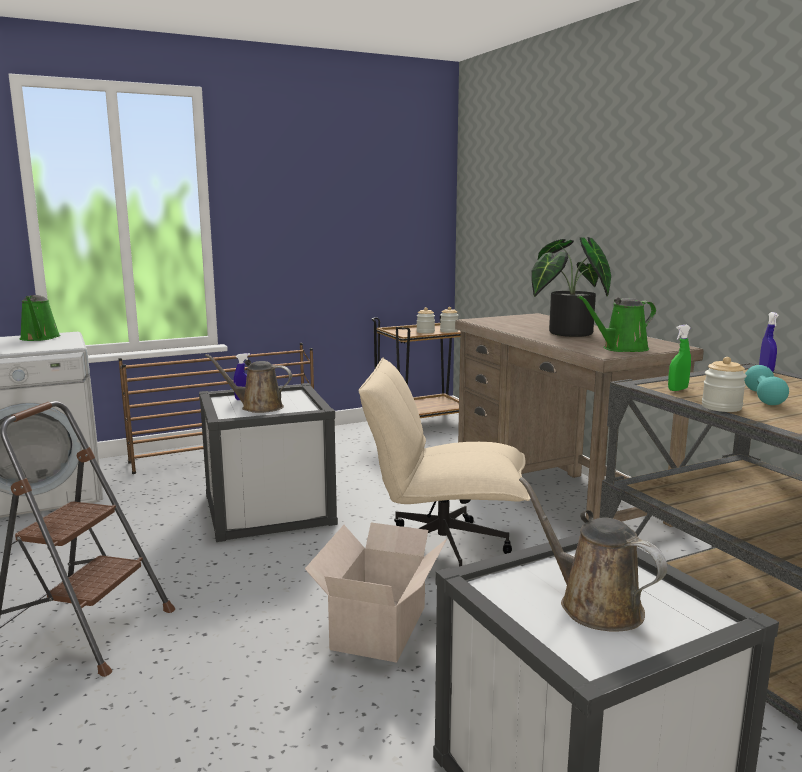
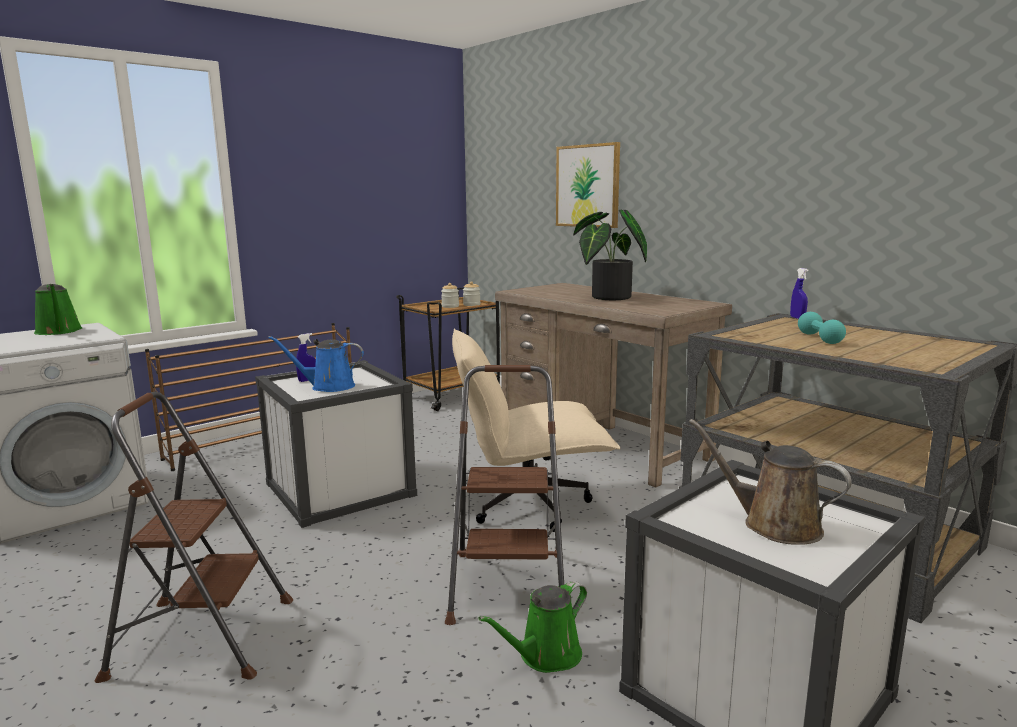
camera: 15 degrees left, 0 degrees up
(258, 407) = (328, 387): brown watering can -> blue watering can
(381, 625) = (509, 582): cardboard box -> brown step ladder
(566, 209) = (588, 186): none -> picture
(621, 349) = (668, 307): green watering can -> green watering can (545, 656)
(677, 389) = (749, 337): green spray bottle -> none
(721, 407) = (798, 348): jar -> none

